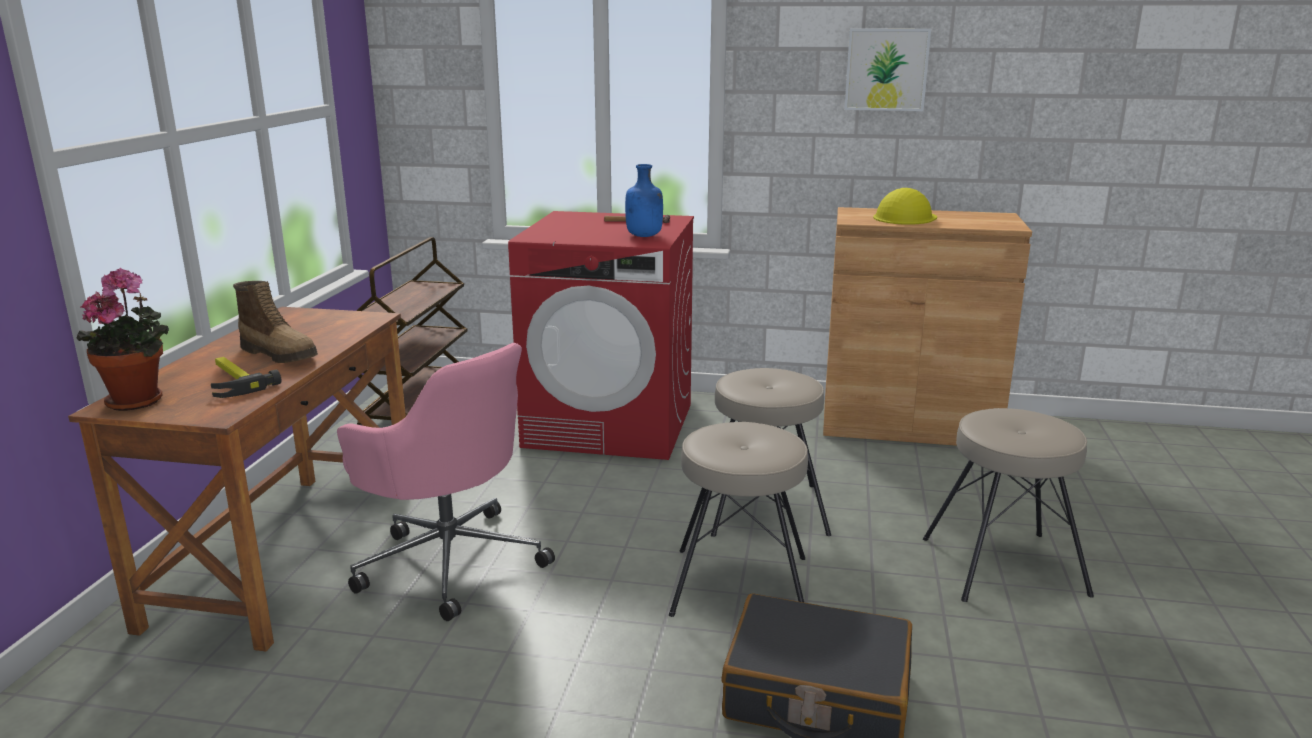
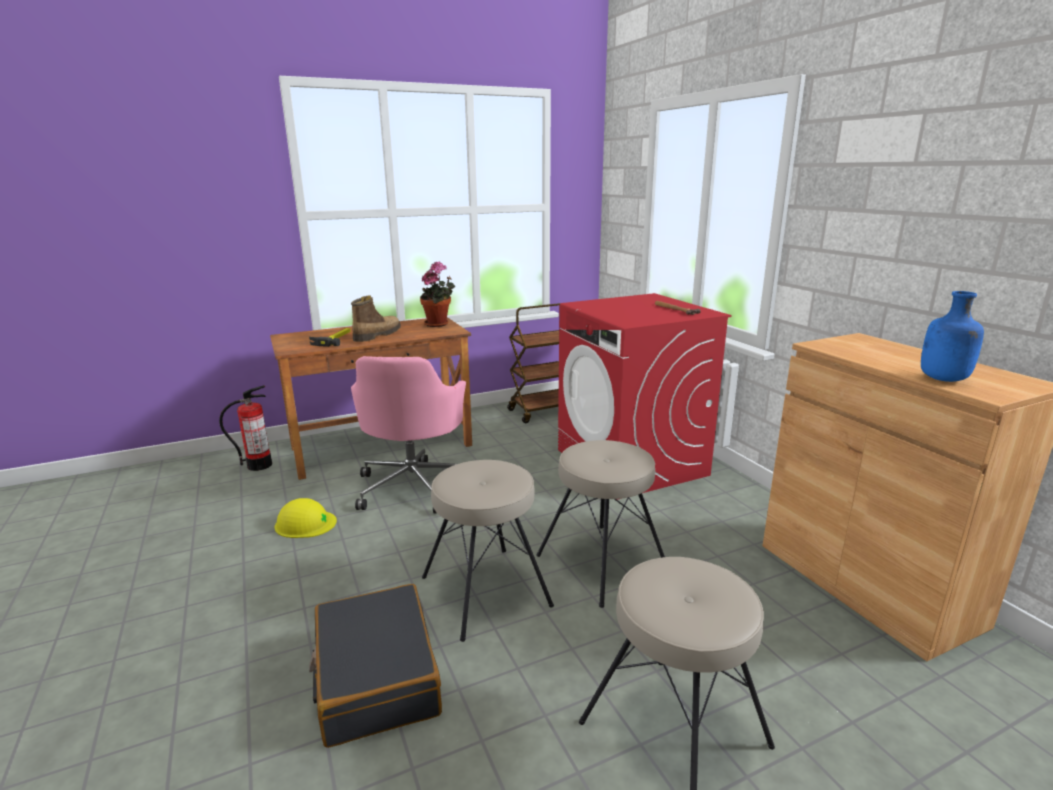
camera: 55 degrees right, 0 degrees up
(133, 682) = (259, 465): none -> fire extinguisher
(139, 400) = (295, 336): potted plant -> potted plant (439, 324)
(281, 355) = (376, 335): boot -> boot turned 150 degrees counterclockwise
(644, 236) = (640, 318): blue bottle -> blue bottle (943, 379)
(886, 69) = (935, 187): picture -> none
(904, 217) = (886, 355): yellow hard hat -> yellow hard hat (305, 523)

